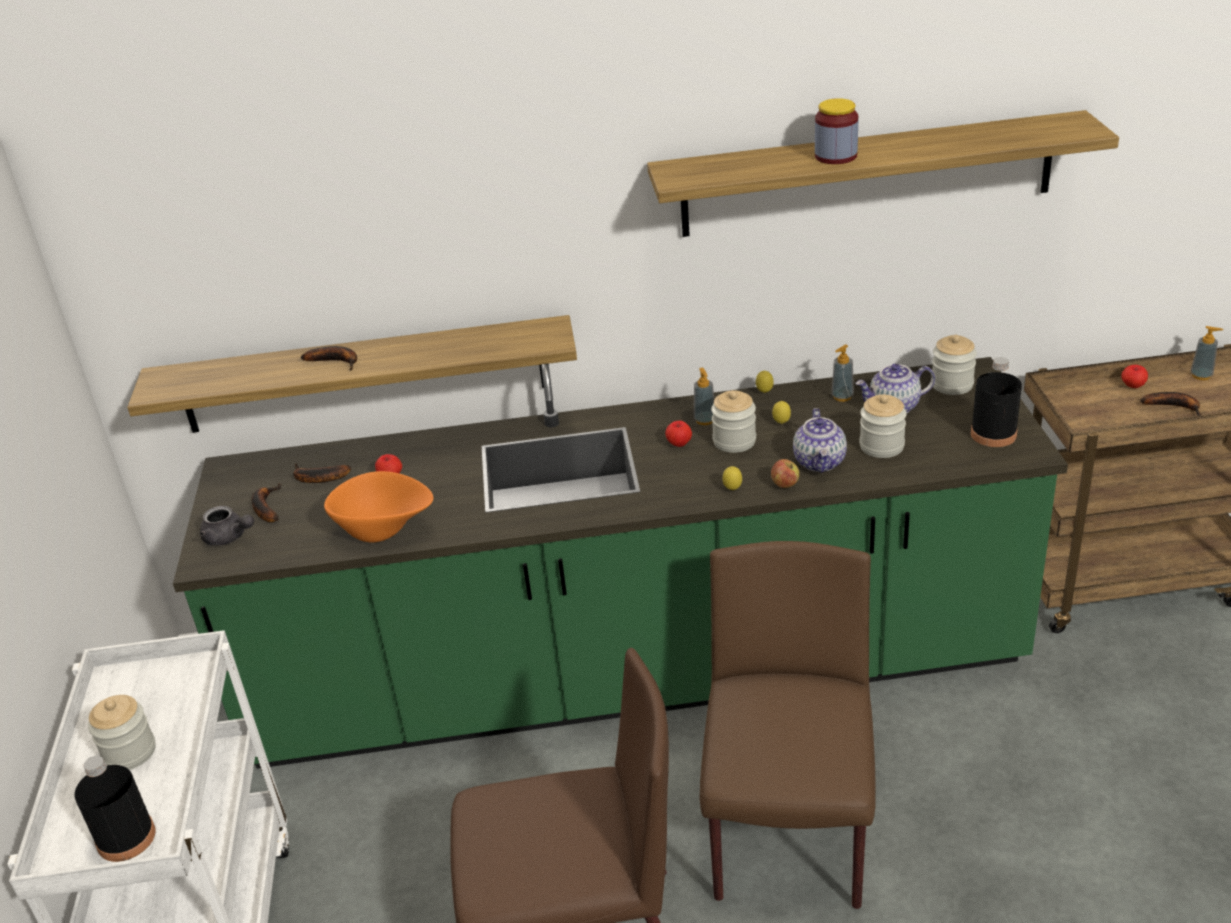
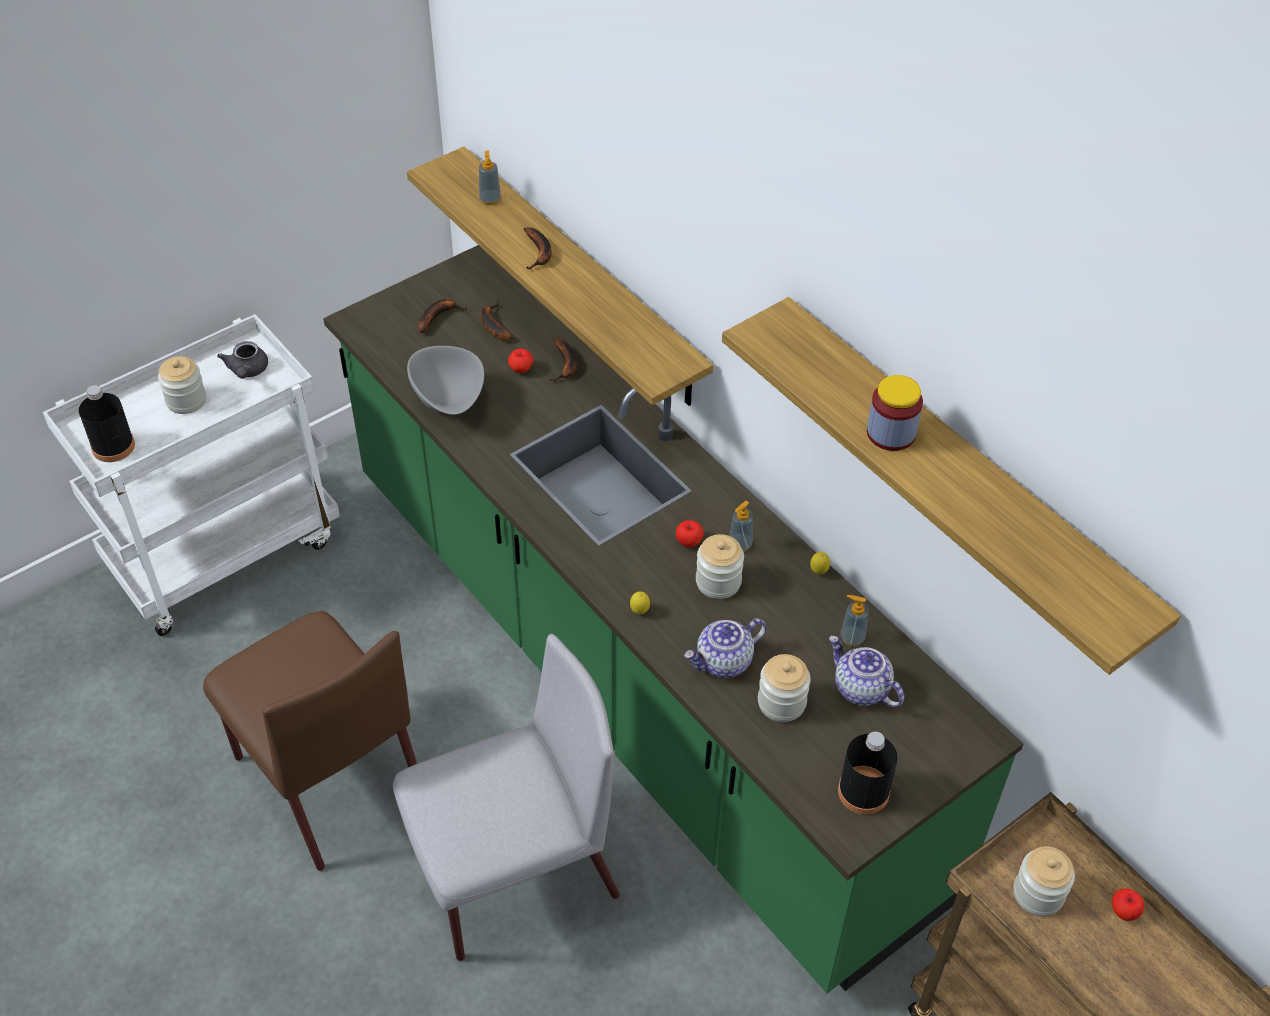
camera: 55 degrees right, 15 degrees up
(229, 538) = (390, 317): grey teapot -> grey teapot (247, 371)
(386, 531) = (449, 405): orange bowl -> grey bowl
(781, 423) = (772, 606): lemon -> none
(785, 485) = (670, 648): apple -> none
(789, 833) = (512, 875): brown chair -> grey chair
(952, 385) = (938, 725): jar -> jar (1038, 894)
(1174, 406) = (1106, 965): banana -> banana (566, 365)
(1201, 375) = (1199, 980): soap dispenser -> soap dispenser (490, 199)

